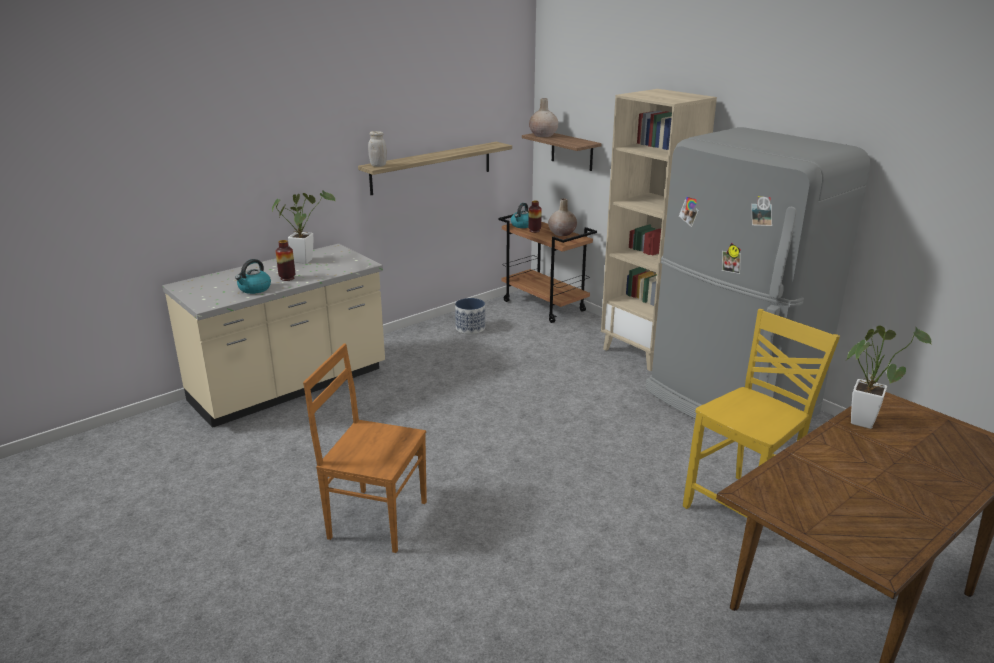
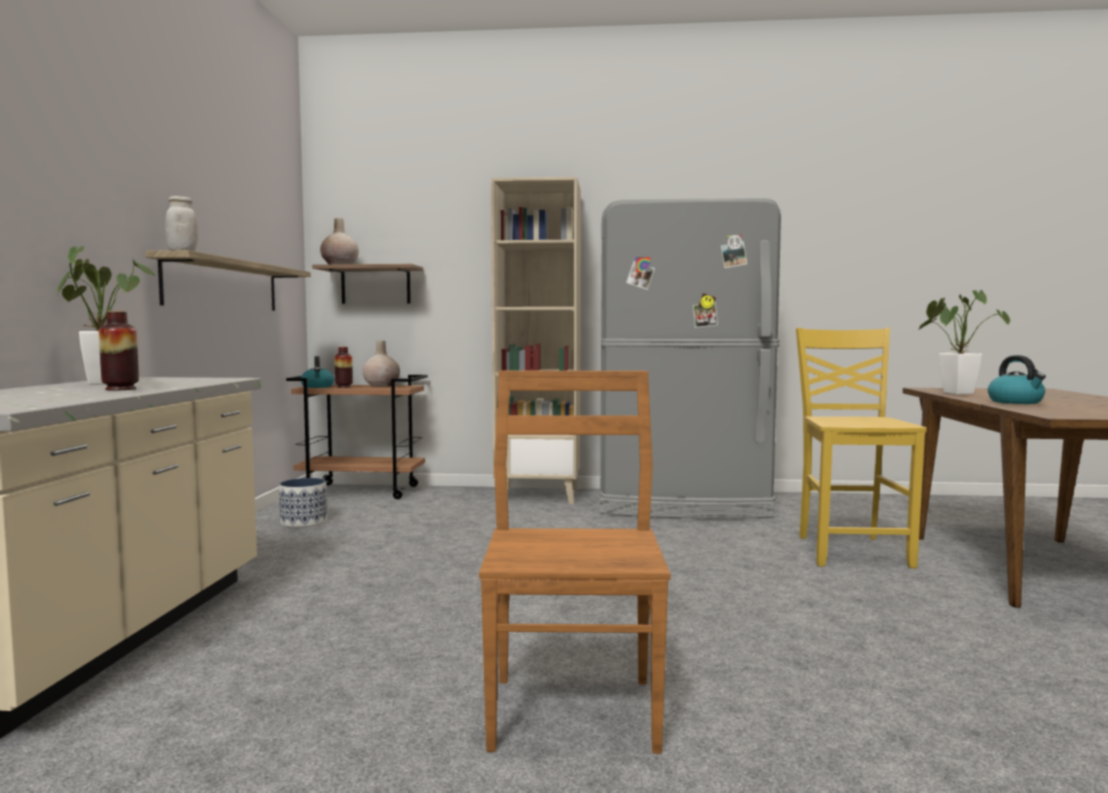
camera: 45 degrees left, 20 degrees down
(254, 289) = (79, 396): kettle -> kettle (1016, 402)
(375, 519) = (573, 710): brown chair -> brown chair turned 120 degrees clockwise

